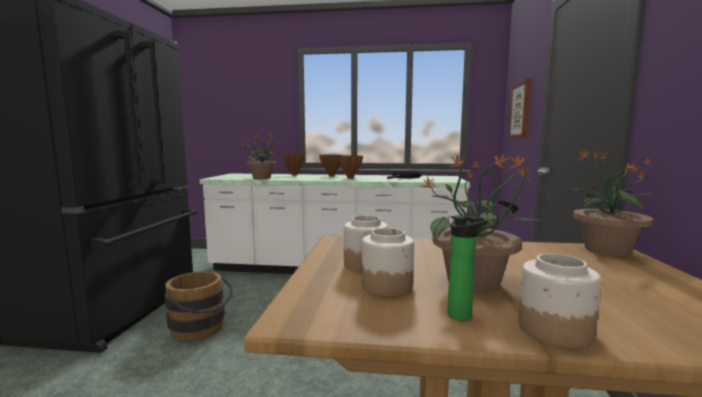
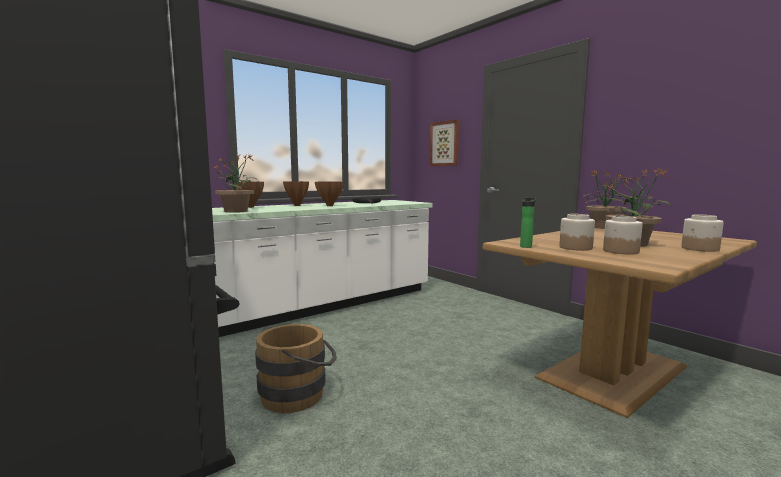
camera: 45 degrees left, 0 degrees up
(463, 315) = (674, 252): bottle -> bottle (526, 246)

